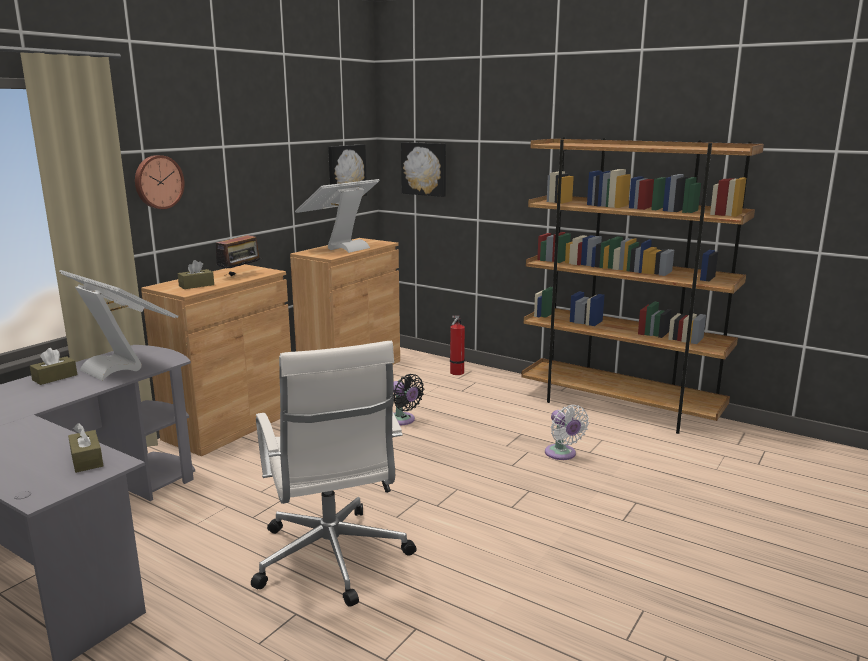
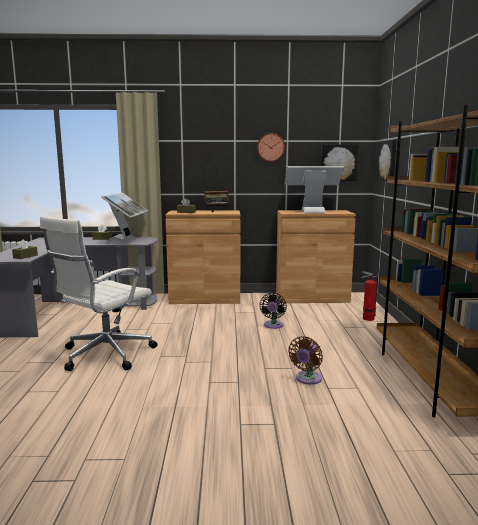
camera: 55 degrees right, 5 degrees down
(158, 182) = (188, 157): wall clock -> wall clock (270, 147)
(562, 454) = (307, 379): white fan -> brown fan

